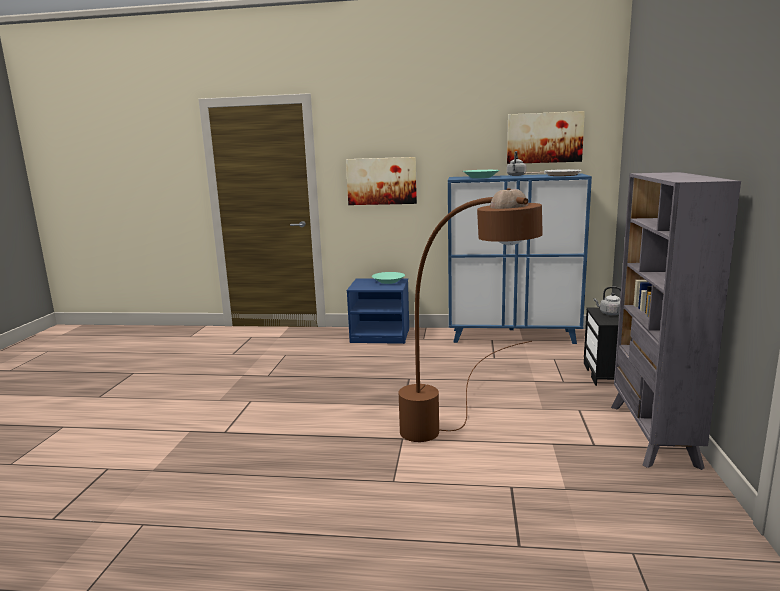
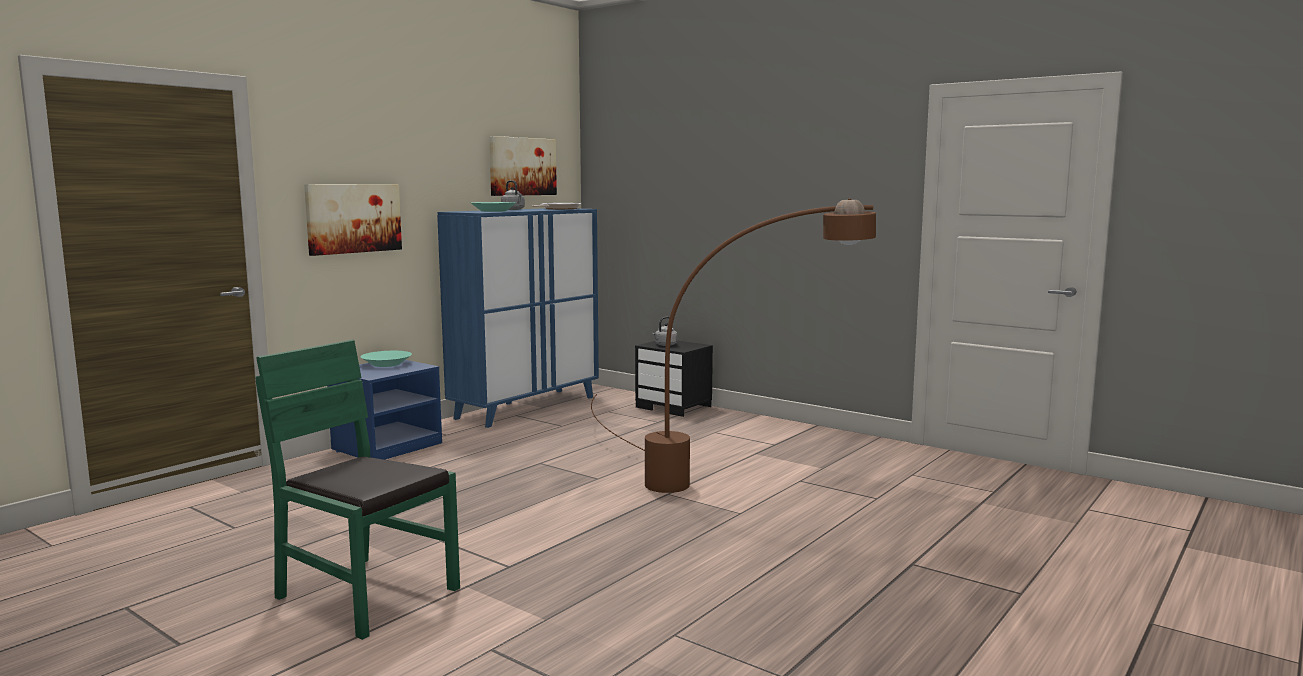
camera: 60 degrees left, 5 degrees down
(167, 411) = (366, 594): none -> green chair
(652, 435) = (784, 428): grey bookcase -> none

